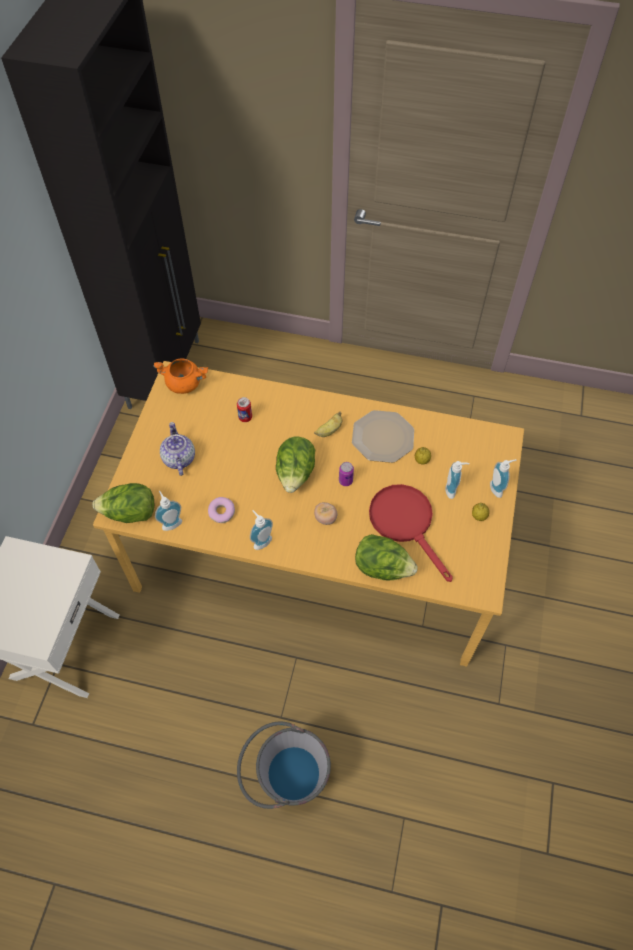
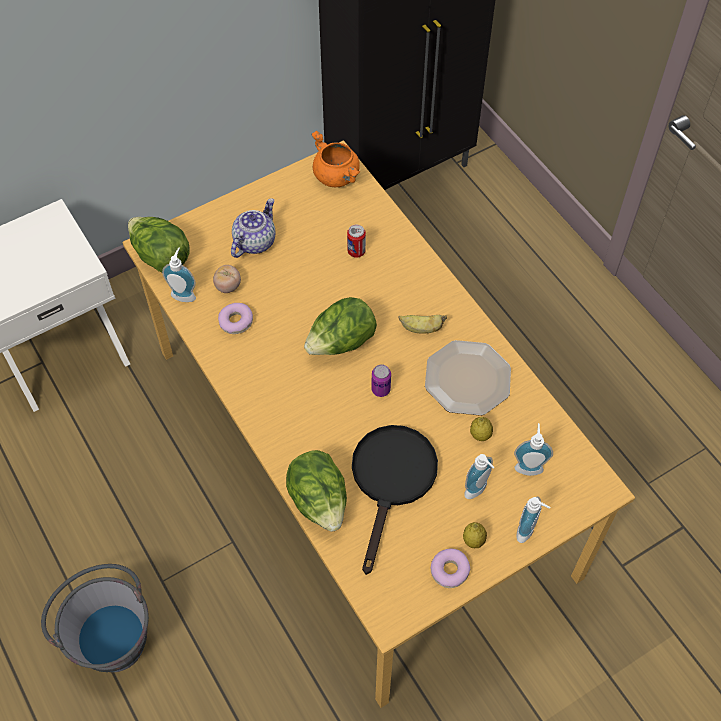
camera: 45 degrees right, 0 degrees up
(261, 541) = (240, 377): soap dispenser -> soap dispenser (528, 466)
(325, 518) = (321, 408): tomato -> tomato (228, 286)
(406, 523) = (392, 480): red frying pan -> black frying pan
(485, 542) = (449, 570): none -> donut

